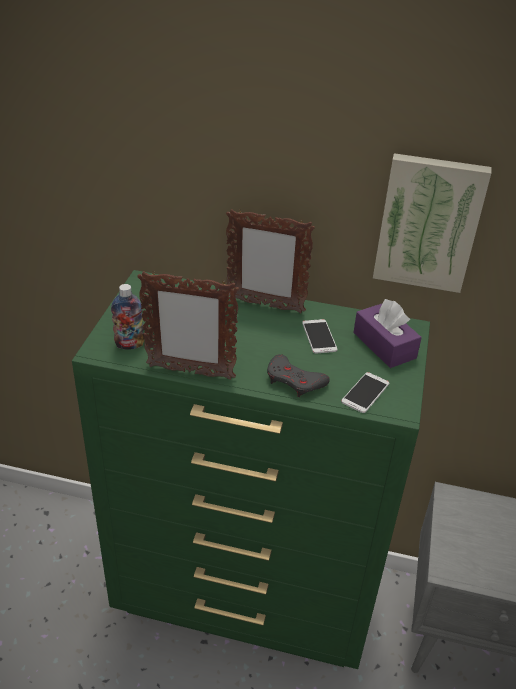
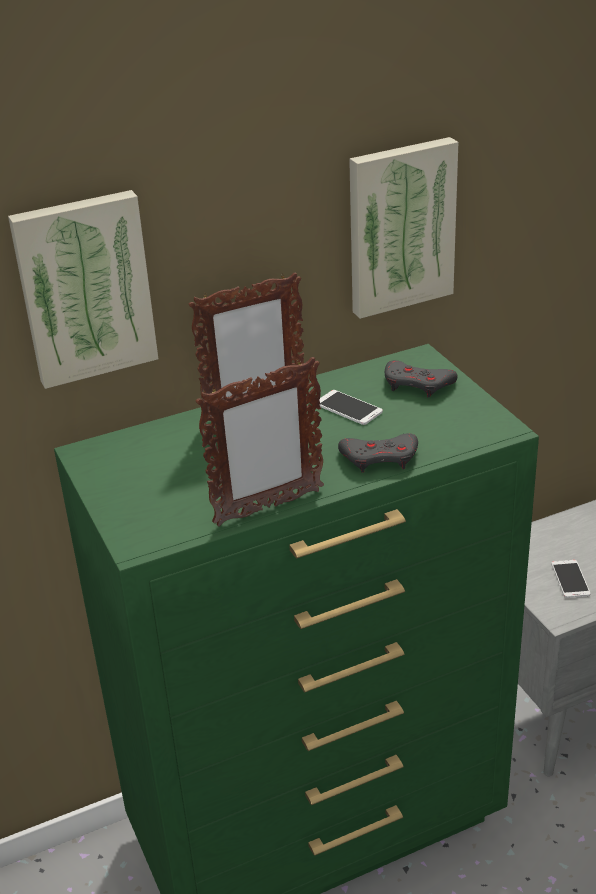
camera: 35 degrees left, 5 degrees down
(129, 344) = (164, 519): bottle -> none
(172, 173) = (84, 288): none -> picture
(365, 393) = (456, 432): phone -> phone (570, 579)
(384, 345) = (417, 384): purple tissue box -> grey game controller

